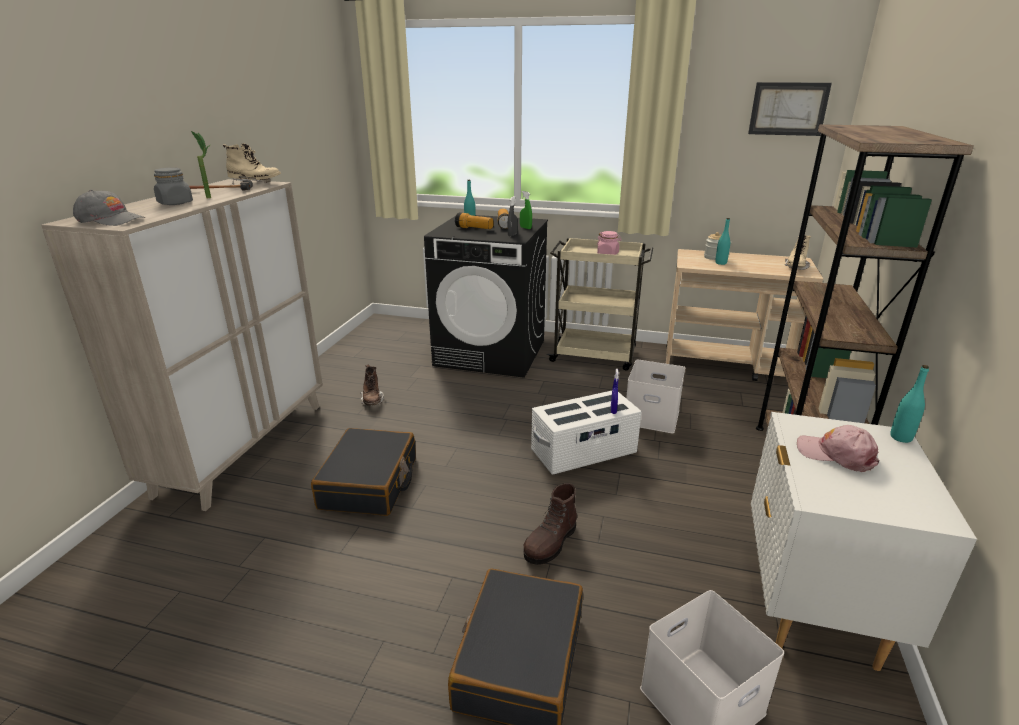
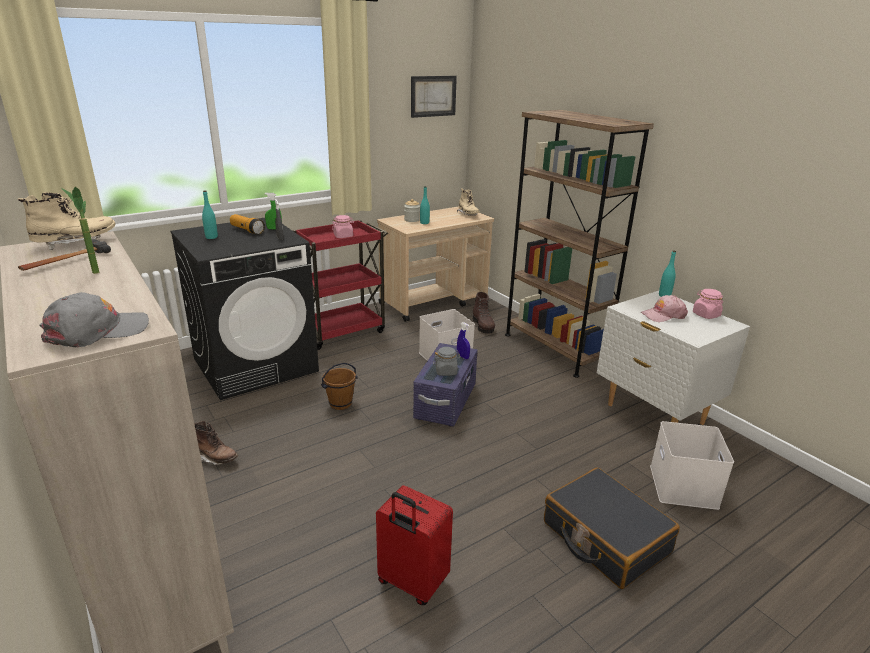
camera: 50 degrees left, 0 degrees up
(175, 203) = (83, 290): grey jar -> grey jar (446, 371)
(333, 557) = (411, 583): none -> red suitcase
(369, 483) = (341, 518): black suitcase -> none
(474, 229) = (230, 241): flashlight -> none
(500, 408) = (340, 403): none -> brown bucket
(550, 543) = (517, 467): brown boot -> brown boot (483, 326)
(584, 453) = (446, 402): white storage box -> purple storage box
(595, 355) = (343, 331): beige cart -> red cart
(918, 487) = (705, 315): none -> pink jar

